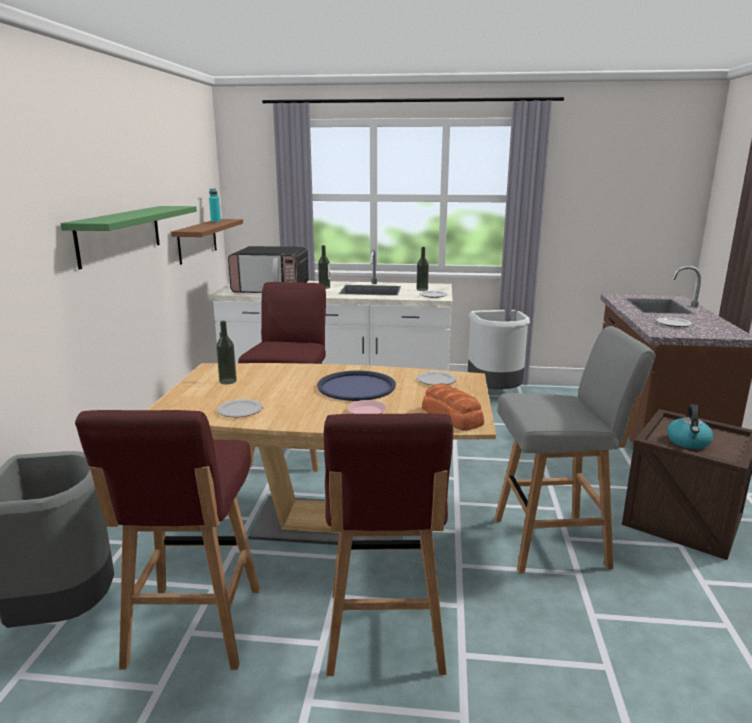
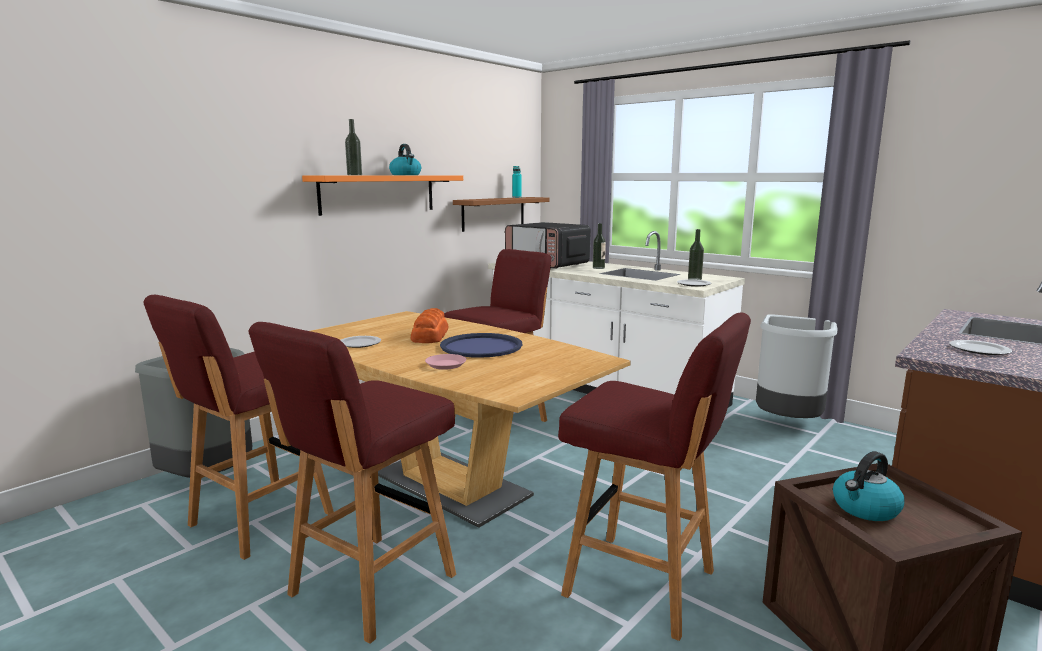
camera: 35 degrees right, 5 degrees down
(120, 234) = (378, 194): green shelf -> orange shelf
(150, 211) = (406, 175): none -> kettle
(228, 381) = (396, 325): bottle -> bottle (354, 175)
(436, 380) = (564, 356): plate -> none
(452, 417) = (509, 384): bread -> bread (429, 336)
(553, 542) = (643, 585): grey stool -> red stool

